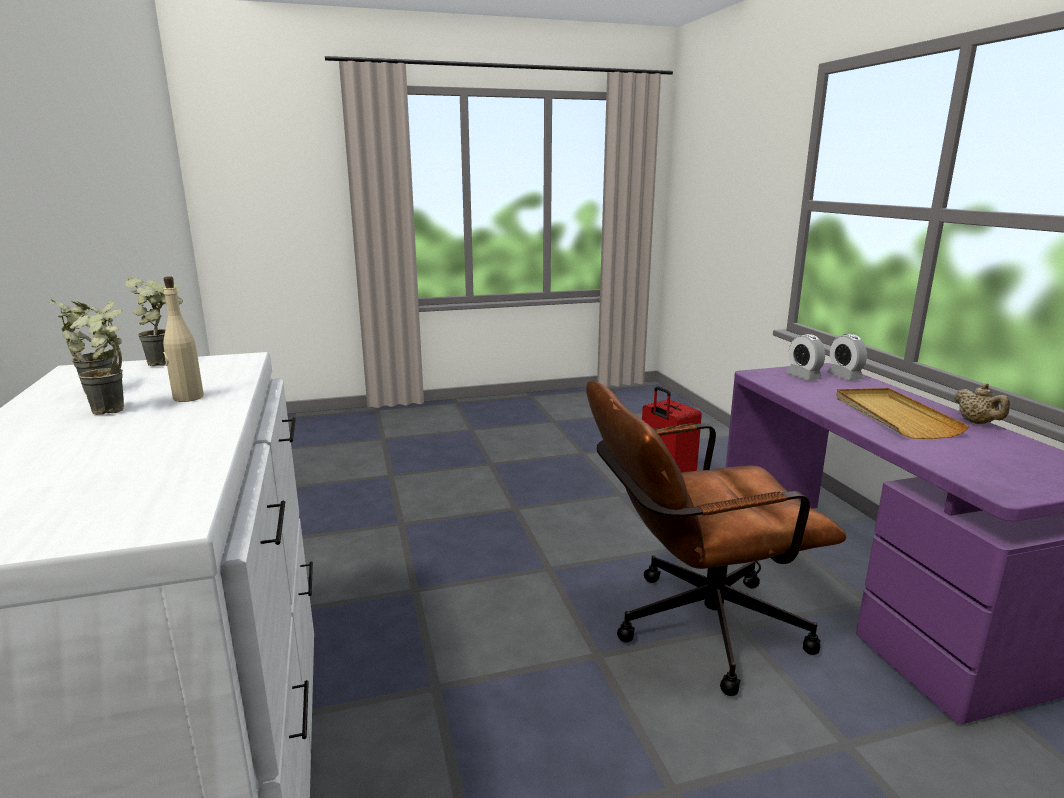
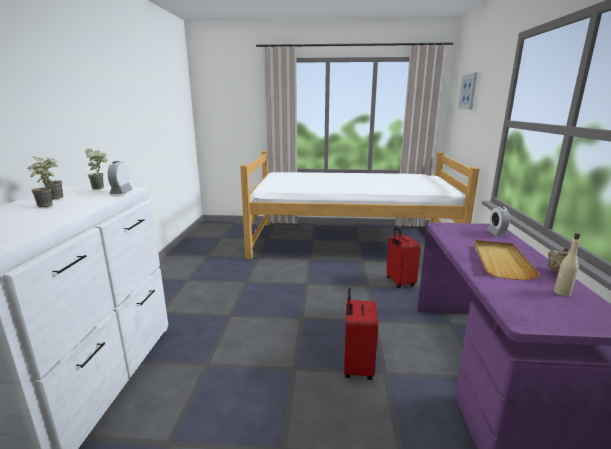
camera: 20 degrees right, 0 degrees up
(188, 398) = (81, 204): beige bottle -> beige bottle (562, 292)
(540, 424) = (350, 241): none -> bed
(693, 628) = (356, 367): brown office chair -> red suitcase
(713, 153) = (468, 91): none -> picture
(803, 376) = (468, 230): alarm clock -> alarm clock (121, 192)

